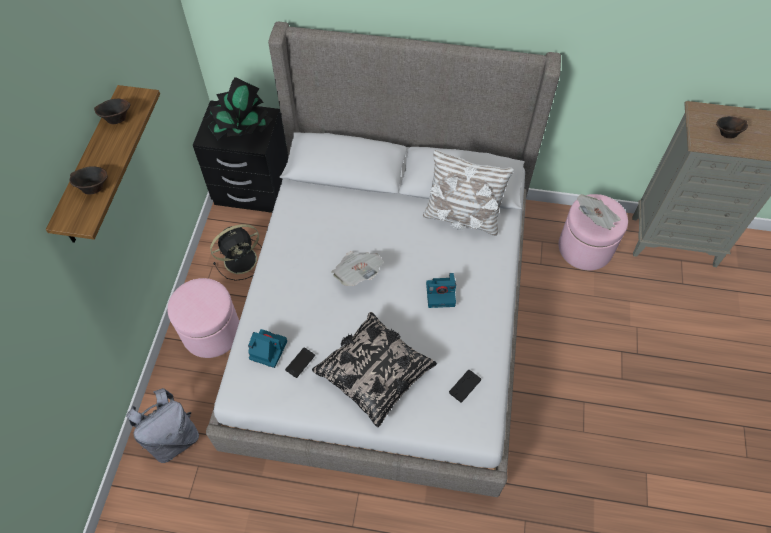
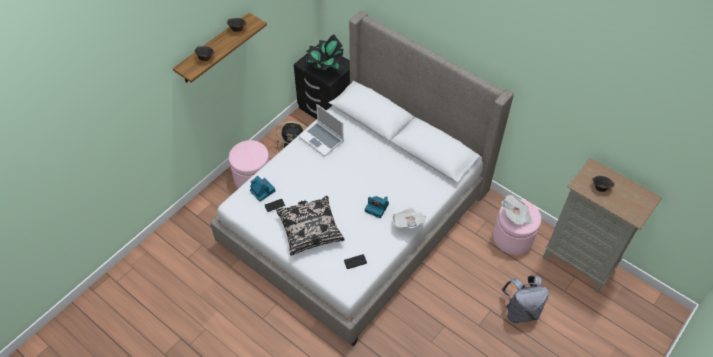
camera: 30 degrees right, 5 degrees down
(173, 438) = (198, 224): grey backpack -> grey backpack (520, 311)
(303, 233) = (322, 139): none -> laptop
(357, 273) = (337, 174): newspaper -> newspaper (408, 223)
(462, 218) = (420, 172): white pillow -> none

